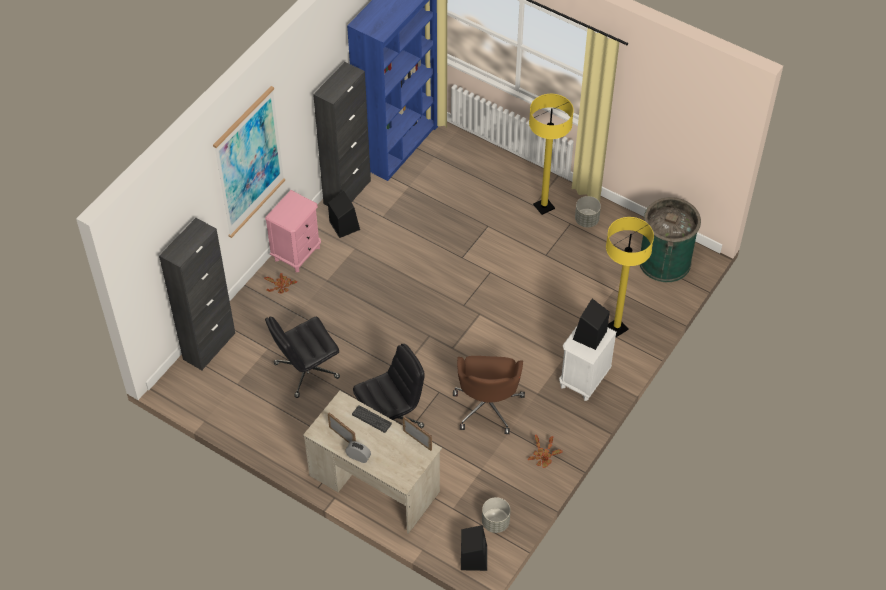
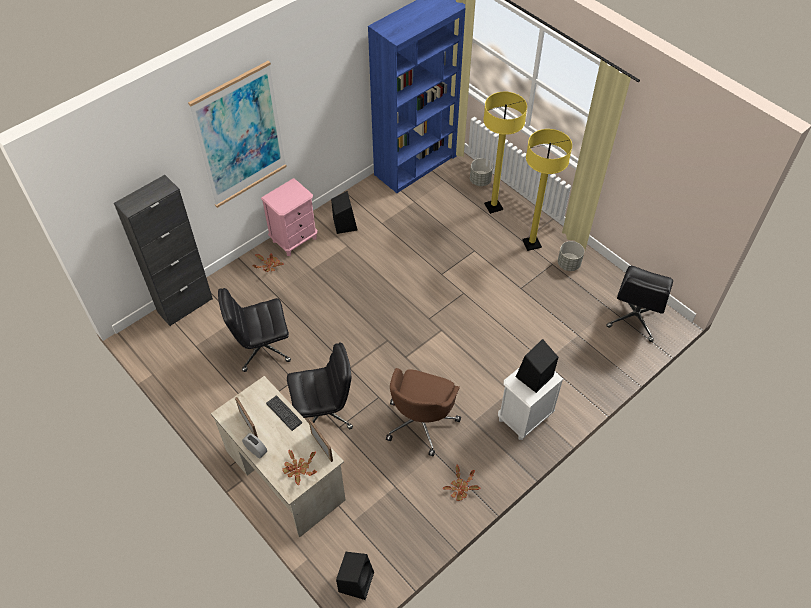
camera: 15 degrees right, 0 degrees up
(347, 192) = (357, 196): black cabinet -> none
(403, 464) = (298, 469): none -> potted plant
(495, 522) = (391, 548): grey planter -> grey planter (480, 181)
(616, 328) = (570, 373): yellow floor lamp -> yellow floor lamp (493, 207)
(664, 261) = (634, 318): green trash can -> black office chair

